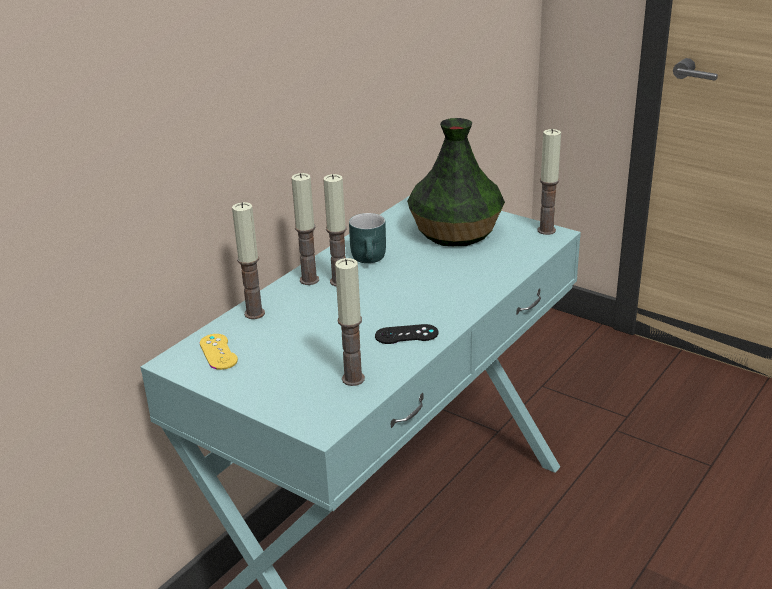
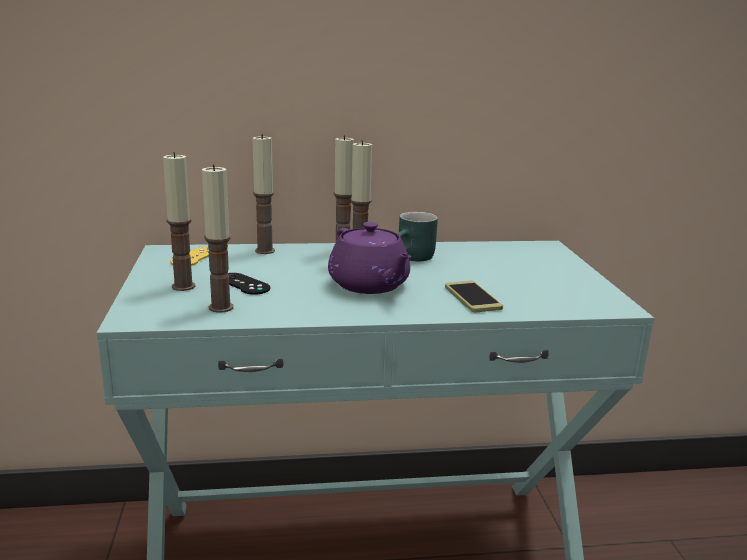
camera: 45 degrees right, 10 degrees down
(397, 300) = (370, 285): none -> purple teapot
(406, 334) = (322, 304): black game controller -> black game controller (243, 284)
(456, 232) = (523, 271): vase -> none
(473, 273) = (473, 297): none -> phone
(546, 230) = (616, 302): candle -> candle (183, 286)

